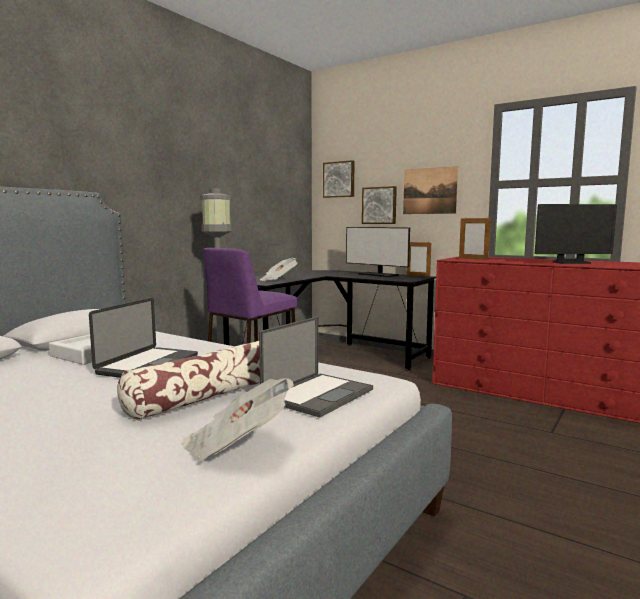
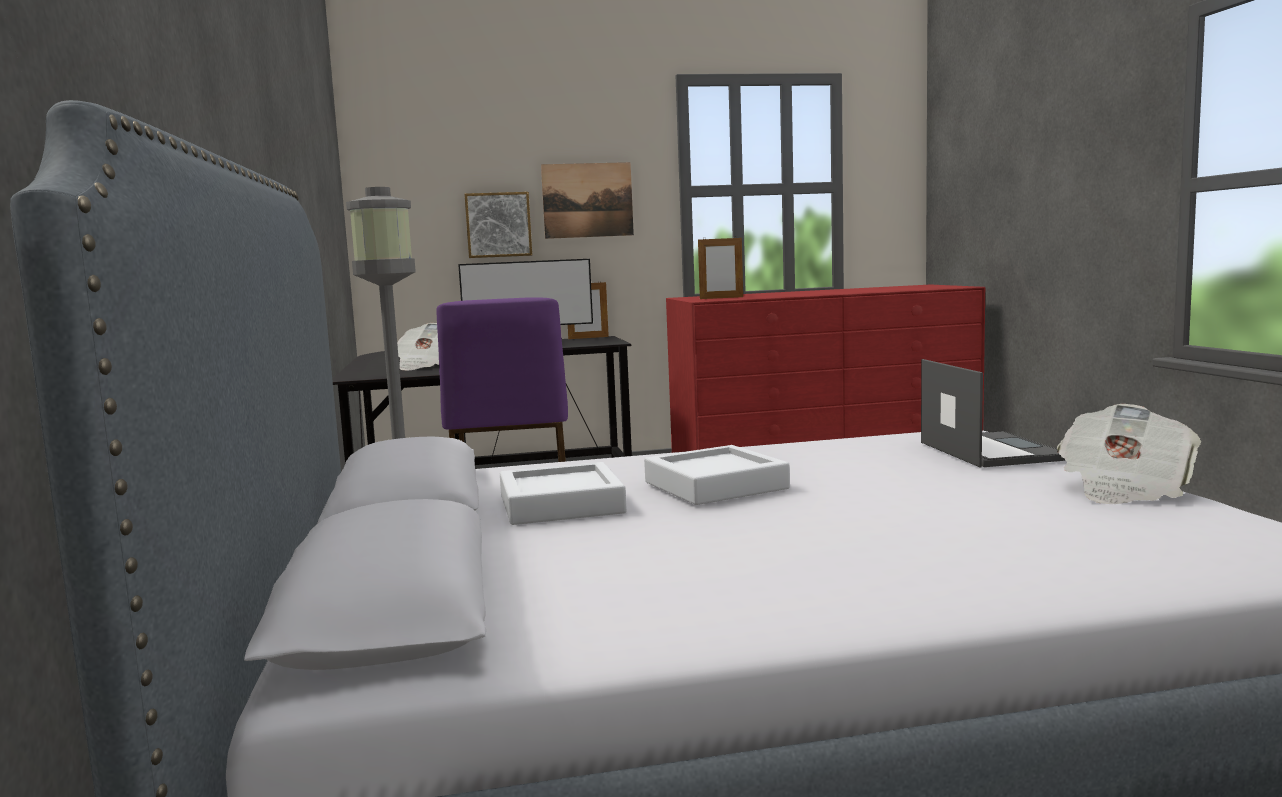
camera: 45 degrees left, 0 degrees up
(149, 365) = (715, 485): laptop -> white tray
(206, 397) = (927, 482): pillow -> none
(339, 179) = (409, 178): picture -> none
(571, 262) = (838, 291): monitor -> none

